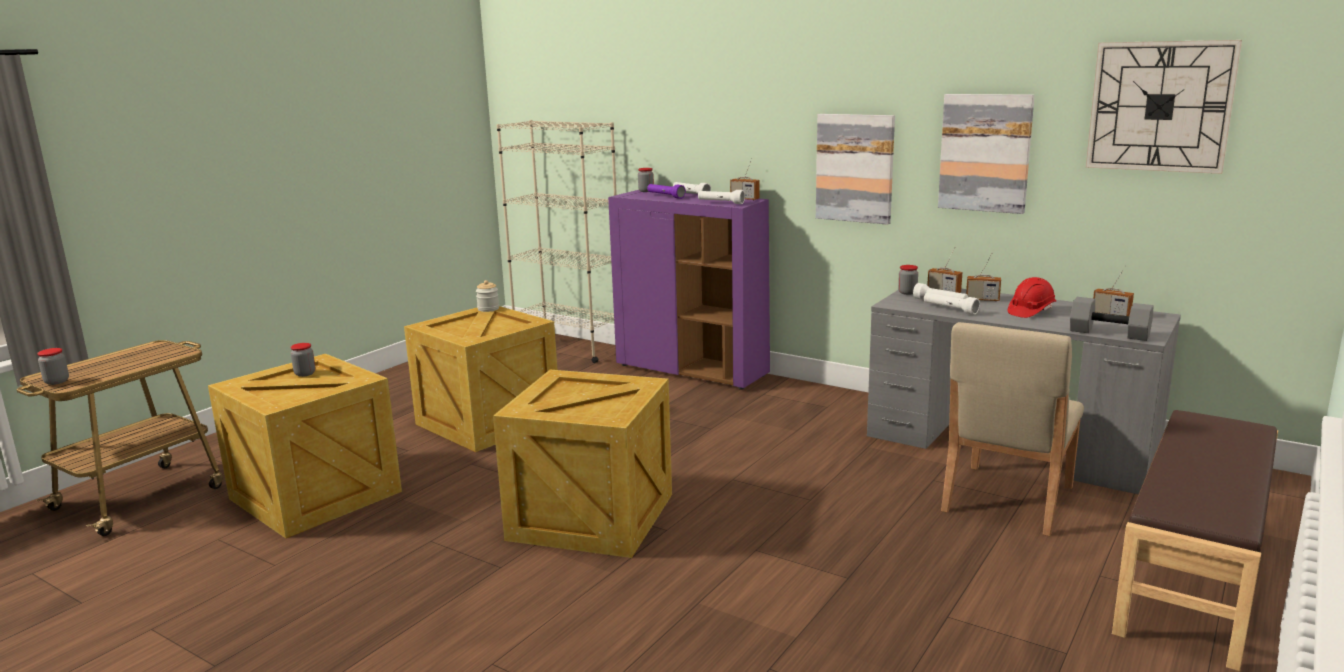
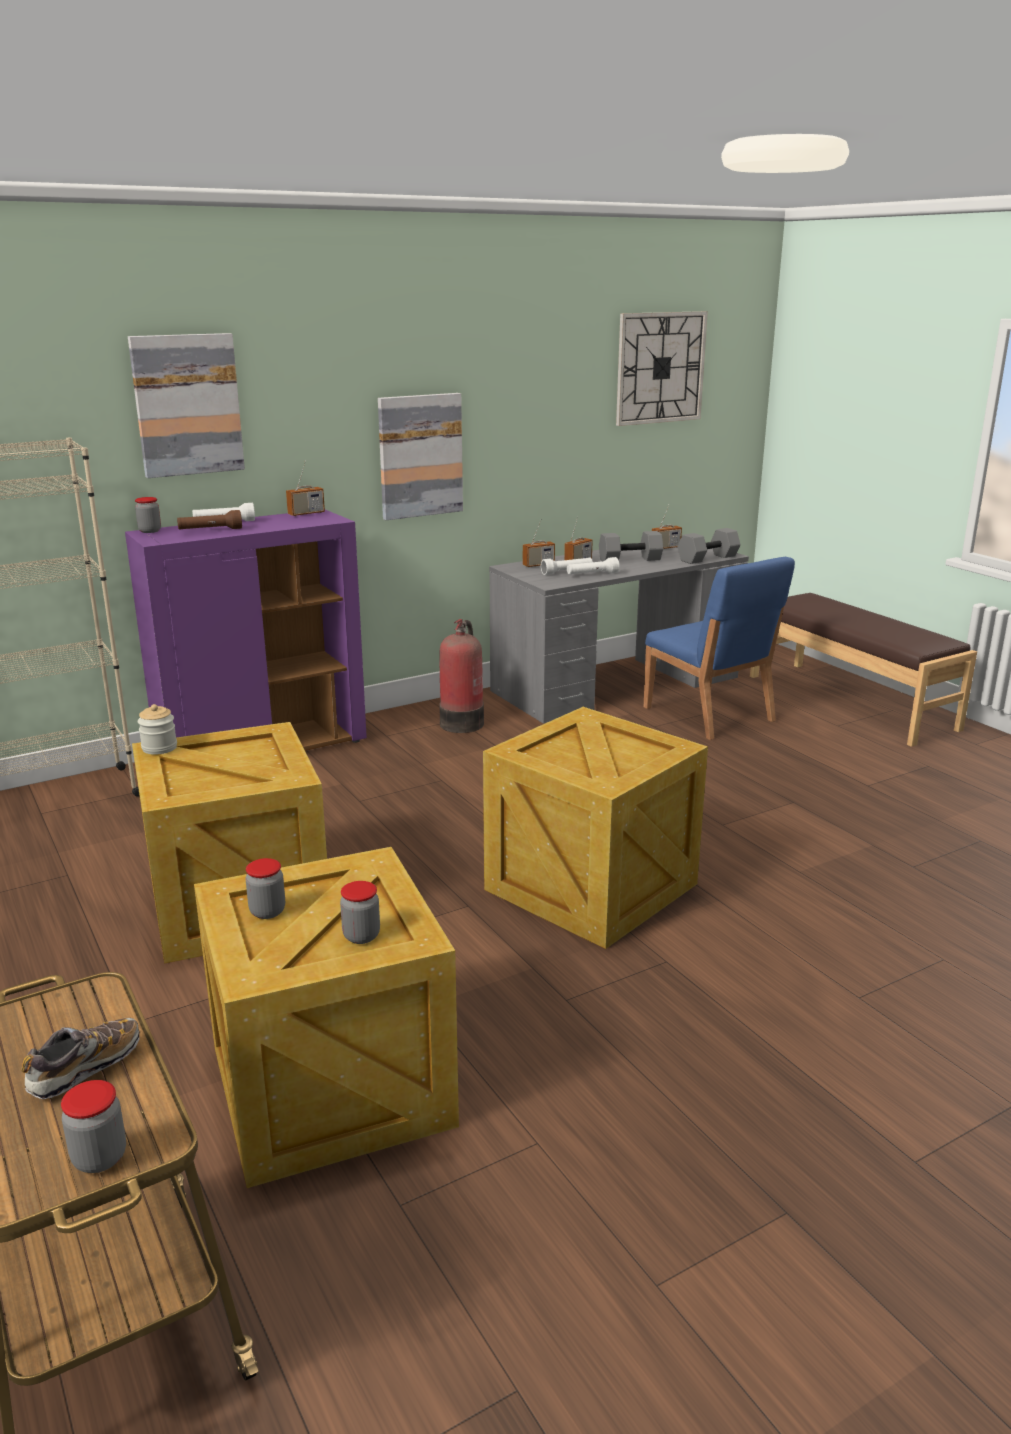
camera: 65 degrees left, 5 degrees up
(121, 365) = (85, 1068): none -> shoe
(665, 196) = (210, 530): purple flashlight -> brown flashlight
(720, 203) = (307, 522): white flashlight -> none
(823, 409) = (463, 722): none -> fire extinguisher
(907, 292) = (522, 573): jar -> jar (361, 936)
(985, 153) = (540, 423): picture -> picture (187, 405)
(1006, 499) = (709, 714): beige chair -> blue chair
(1030, 311) = (629, 560): red hard hat -> grey dumbbell

